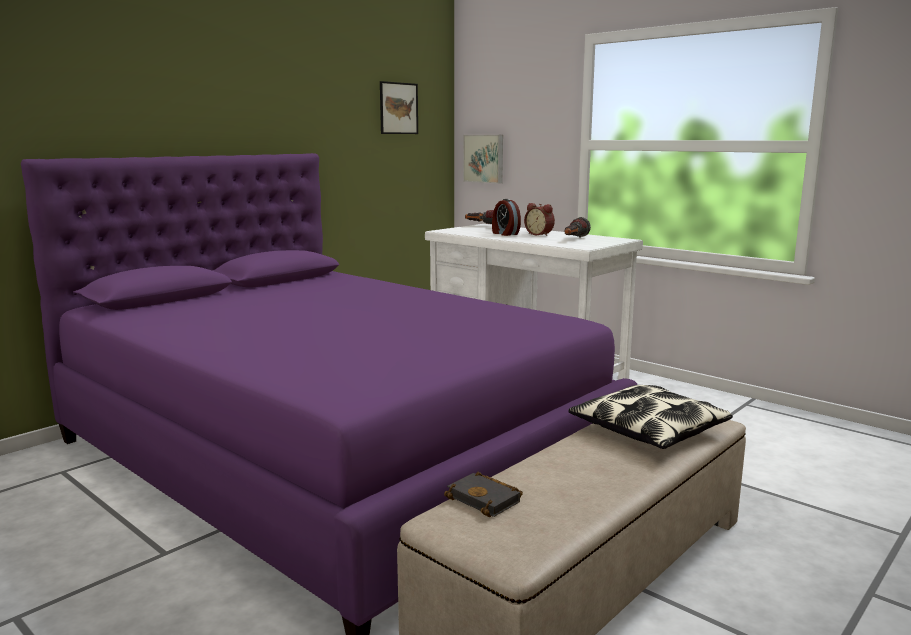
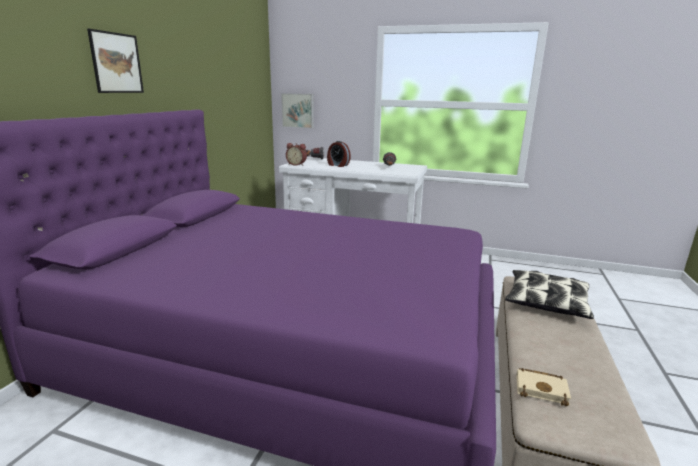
camera: 25 degrees left, 5 degrees up
(398, 108) = (242, 73): picture -> picture (116, 63)
(486, 499) = (542, 389): black book -> beige book
(540, 234) = (361, 164): alarm clock -> alarm clock (297, 164)

